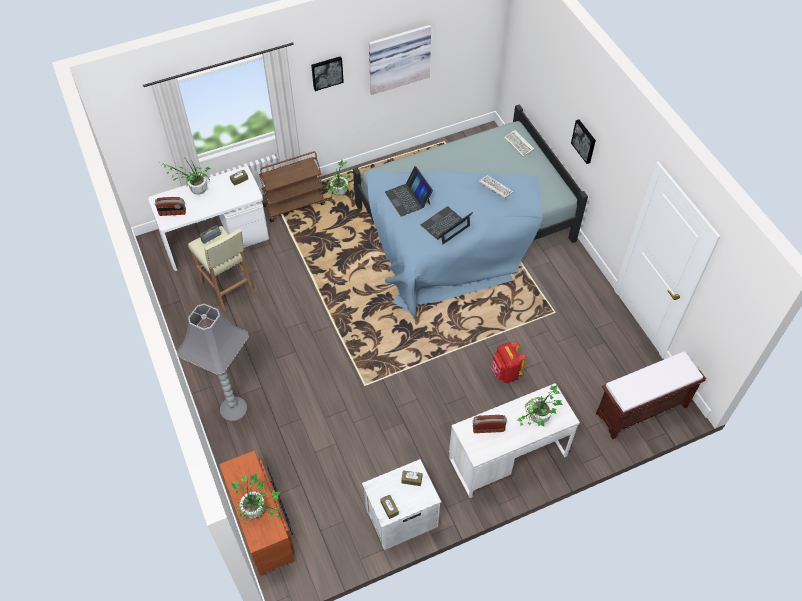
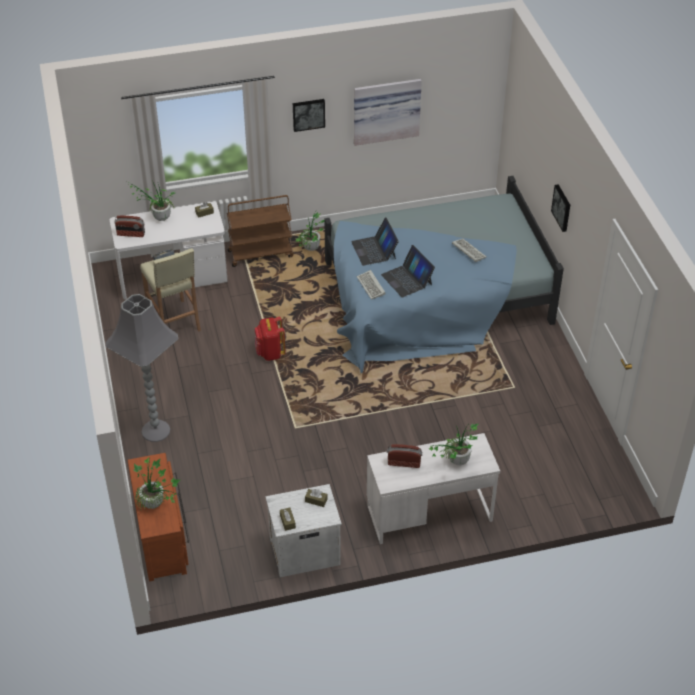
camera: 10 degrees right, 10 degrees down
(445, 226) = (407, 279): laptop -> laptop turned 90 degrees counterclockwise
(505, 373) = (446, 436): red backpack -> red backpack (270, 353)
(519, 145) = (505, 215): keyboard -> keyboard (371, 286)
(641, 410) = (584, 490): brown bench -> none

